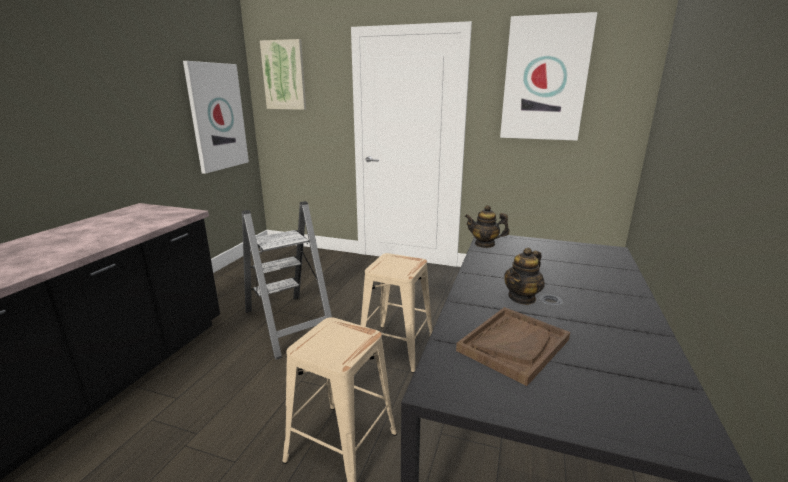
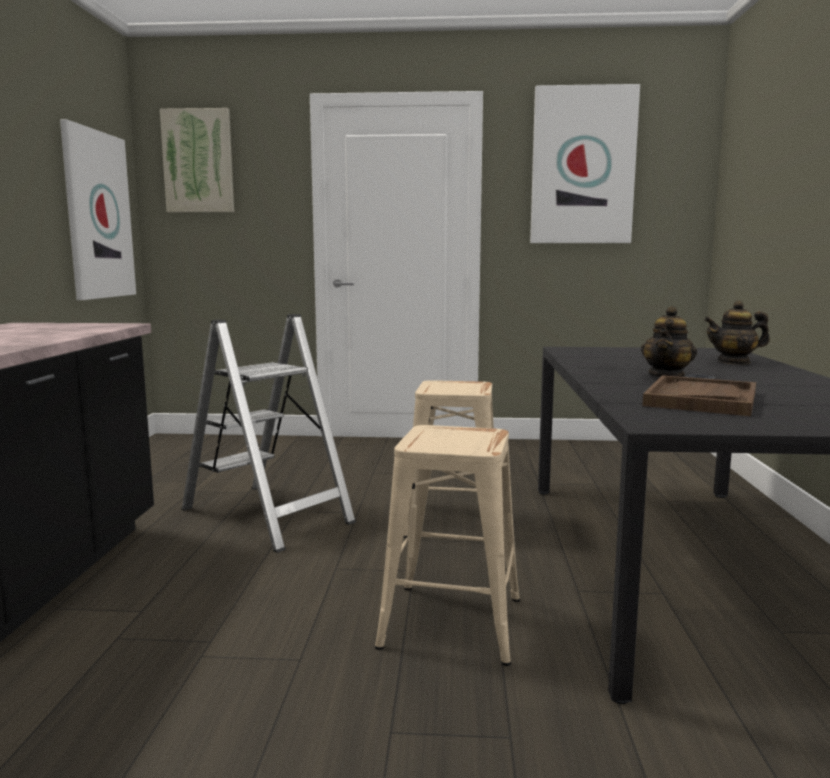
camera: 15 degrees left, 10 degrees down
(485, 244) = (568, 352): teapot -> teapot (734, 362)

